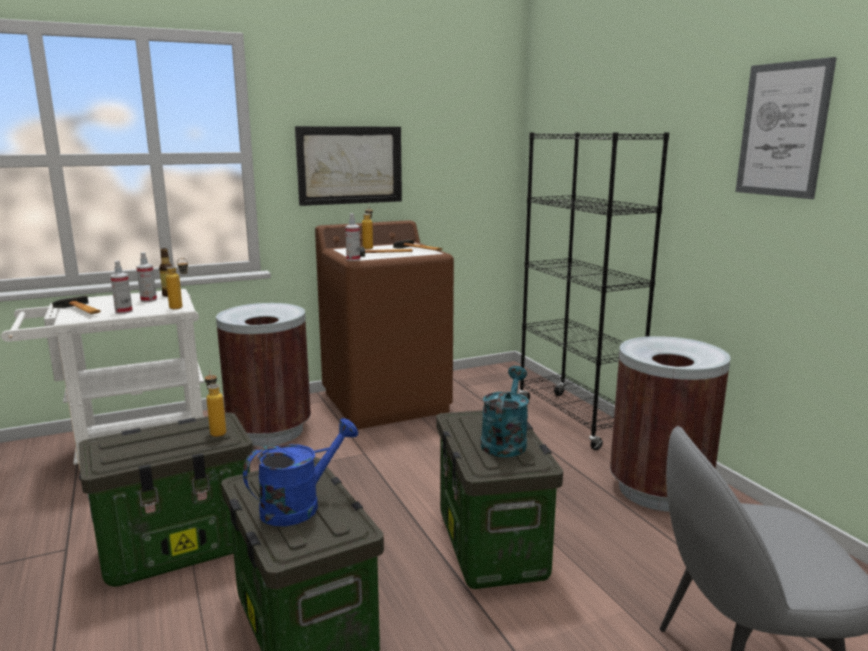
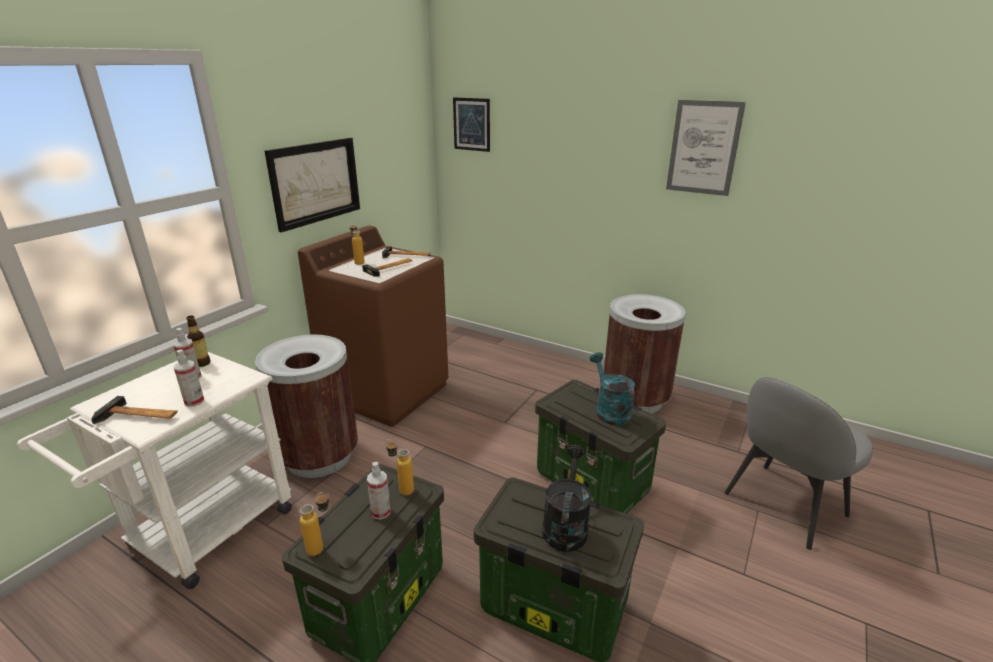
camera: 35 degrees left, 10 degrees up
(181, 308) = (251, 377): bottle -> bottle (321, 547)
(299, 505) = (565, 524): blue watering can -> black watering can
(353, 259) = (376, 281): spray bottle -> spray bottle (381, 512)
(552, 123) = (471, 124): none -> picture
(576, 420) = (537, 362): black bookcase -> none

